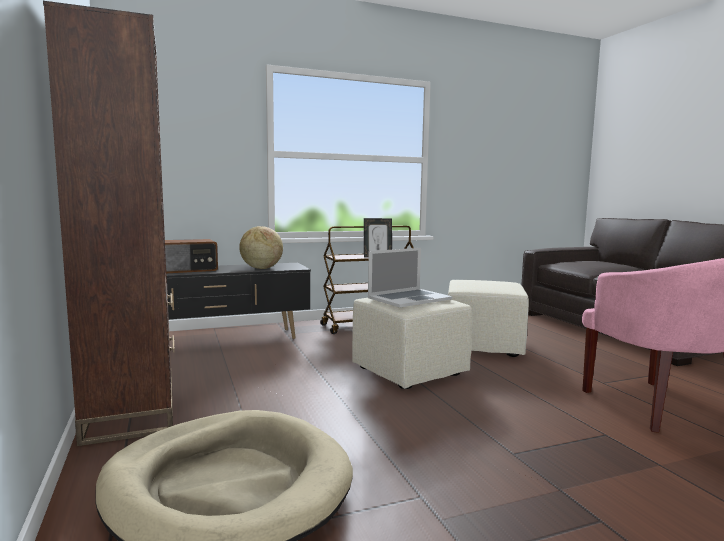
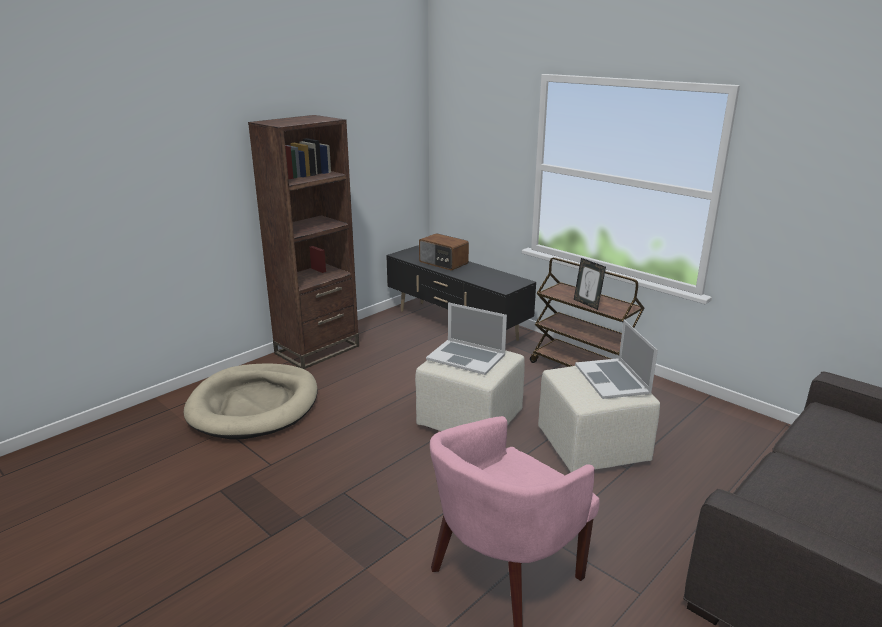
camera: 65 degrees right, 15 degrees up
(261, 268) = (482, 279): globe -> none
(485, 281) = (612, 378): none -> laptop

